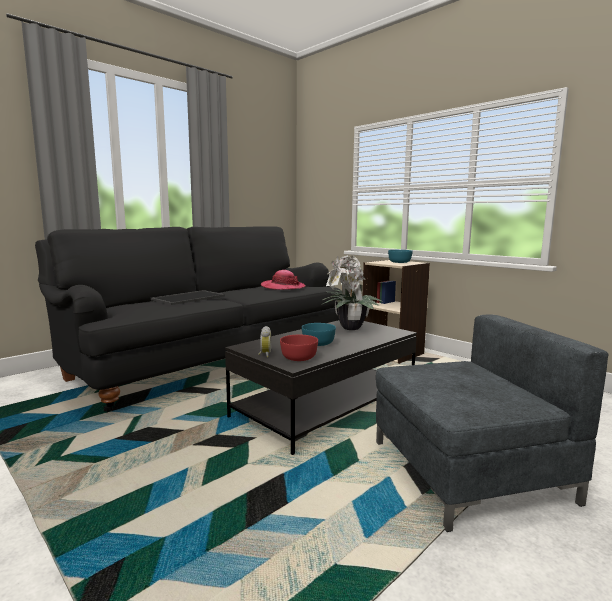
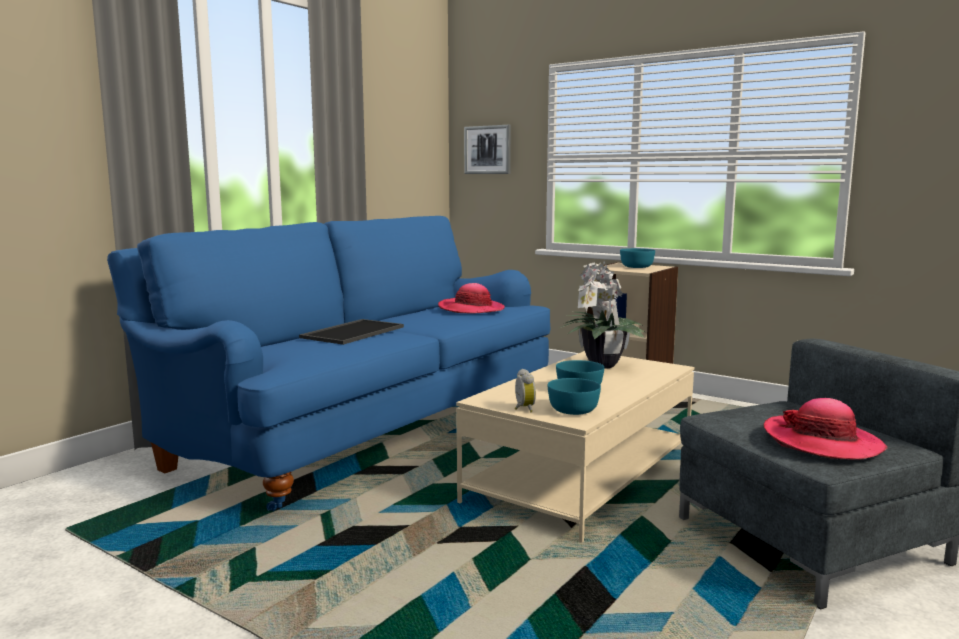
camera: 10 degrees left, 0 degrees up
(209, 360) = (367, 426): black sofa -> blue sofa
(299, 357) = (573, 410): red bowl -> turquoise bowl
(318, 185) = (488, 150): none -> picture
(326, 405) = (582, 477): black coffee table -> beige coffee table
(468, 395) = (822, 442): none -> hat

